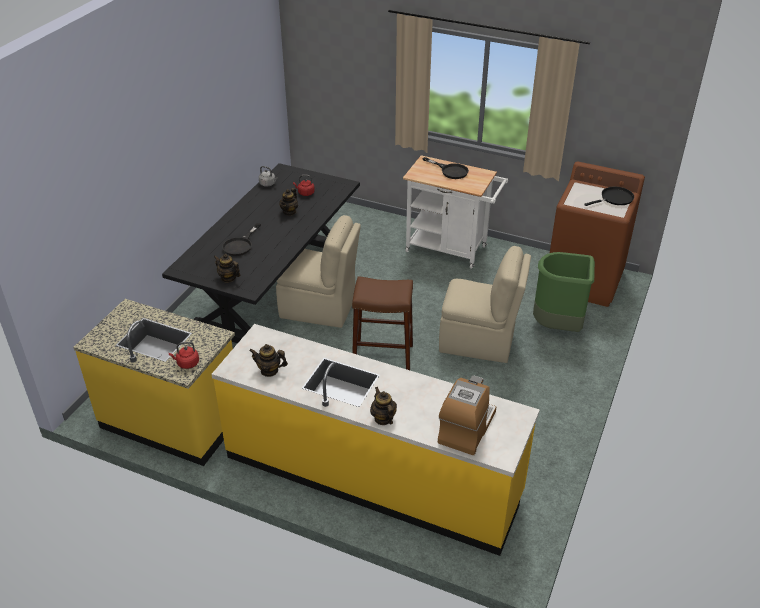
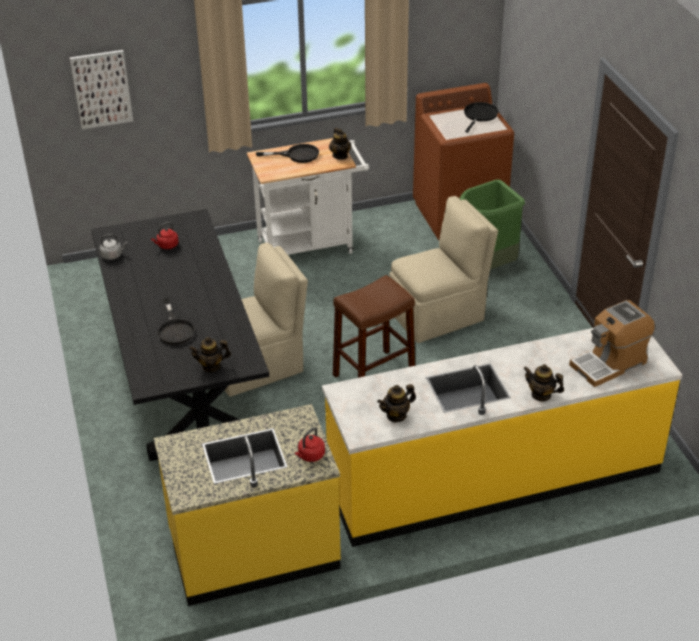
camera: 40 degrees left, 0 degrees up
(289, 212) = (178, 272): teapot -> teapot (340, 155)
(329, 66) = (102, 89): none -> picture
(466, 428) = (609, 363): coffee machine -> coffee machine turned 105 degrees counterclockwise

